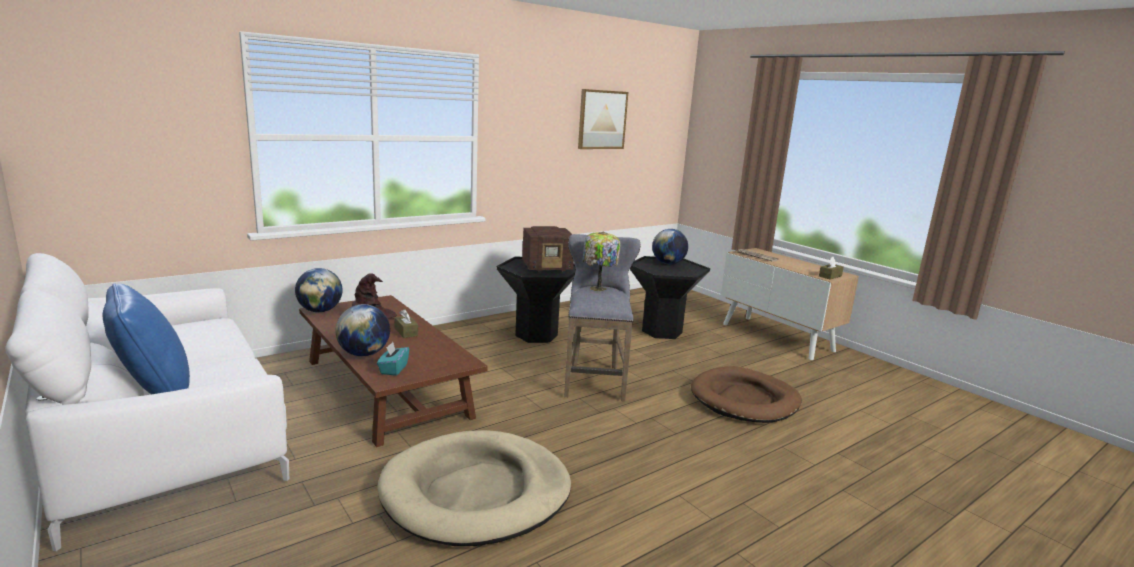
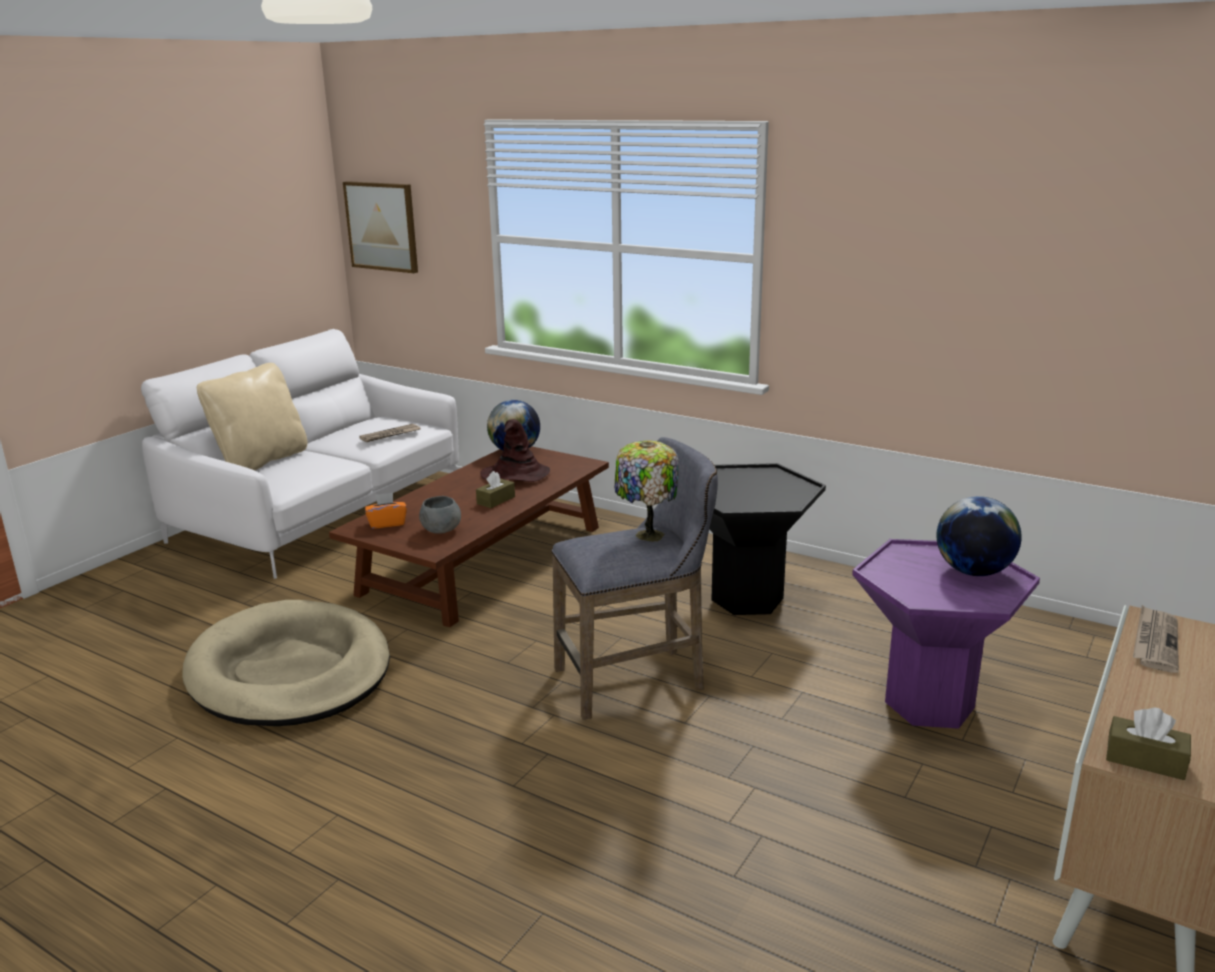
camera: 70 degrees right, 5 degrees up
(154, 392) = (261, 461): blue pillow -> beige pillow
(214, 332) = (390, 435): none -> newspaper
(364, 354) = (416, 501): globe -> none
(393, 369) = (387, 523): turquoise tissue box -> orange tissue box
(434, 355) = (441, 530): none -> grey bowl
(548, 267) = (763, 493): radio -> none
(602, 119) = (1046, 239): picture -> picture (382, 226)
(662, 331) = (930, 704): black side table -> purple side table
(745, 399) = (704, 848): brown dog bed -> none

